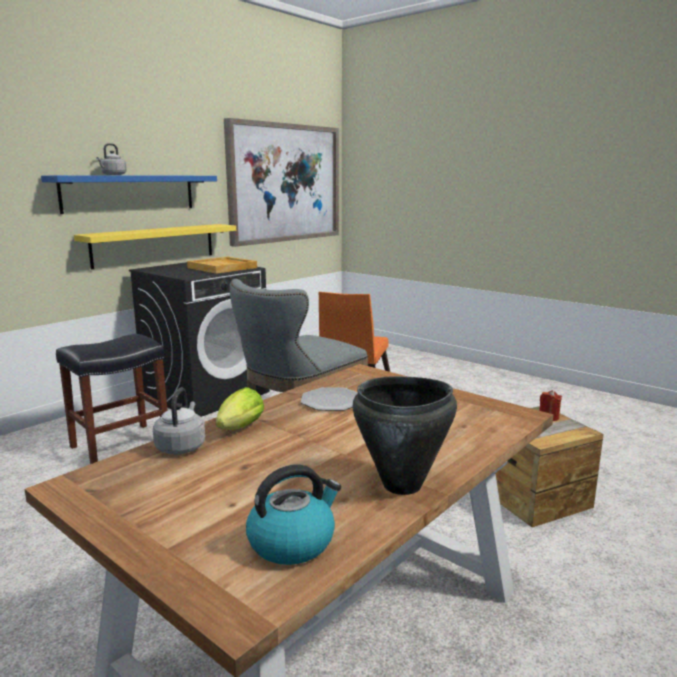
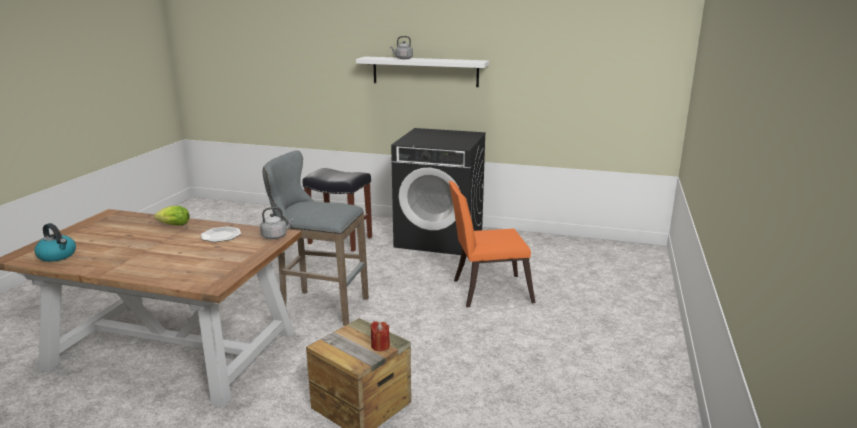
camera: 65 degrees right, 5 degrees up
(130, 193) = (425, 71): blue shelf -> white shelf
(154, 245) = (441, 113): yellow shelf -> none
(181, 446) = (150, 220): grey kettle -> grey kettle (276, 236)
(223, 268) = (451, 142): beige tray -> none
(285, 183) = (594, 71): picture -> none
(402, 485) = (107, 267): black cooking pot -> none

